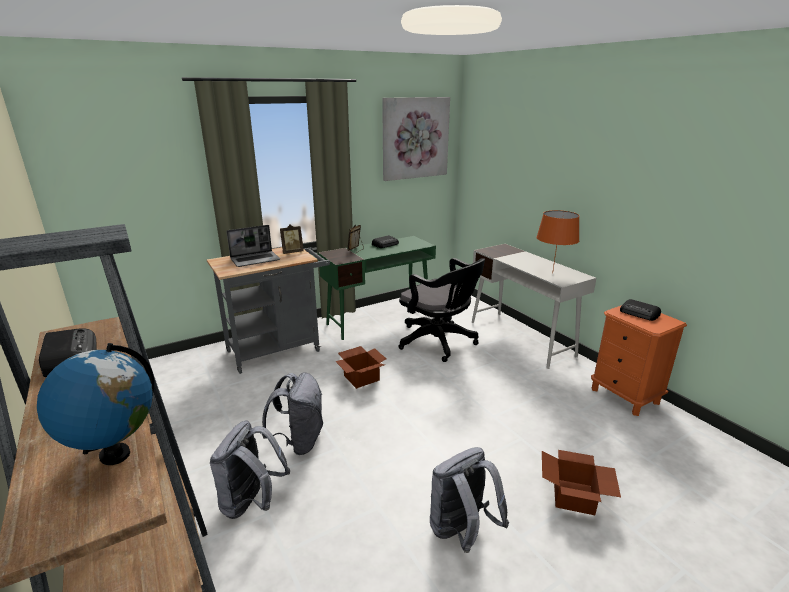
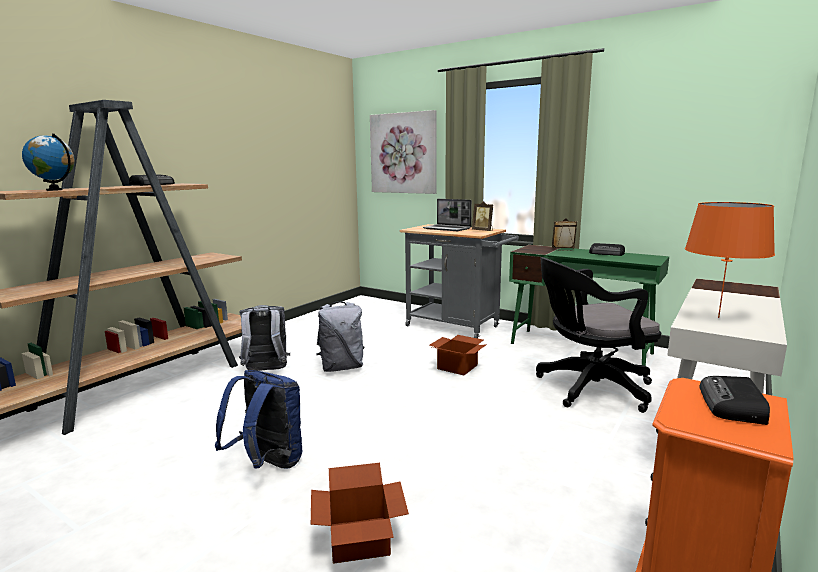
camera: 65 degrees right, 10 degrees down
(415, 138) = (706, 120): picture -> picture (403, 153)
(440, 342) = (589, 388): black office chair -> black office chair turned 60 degrees clockwise
(461, 532) = (267, 464): grey backpack -> blue backpack

